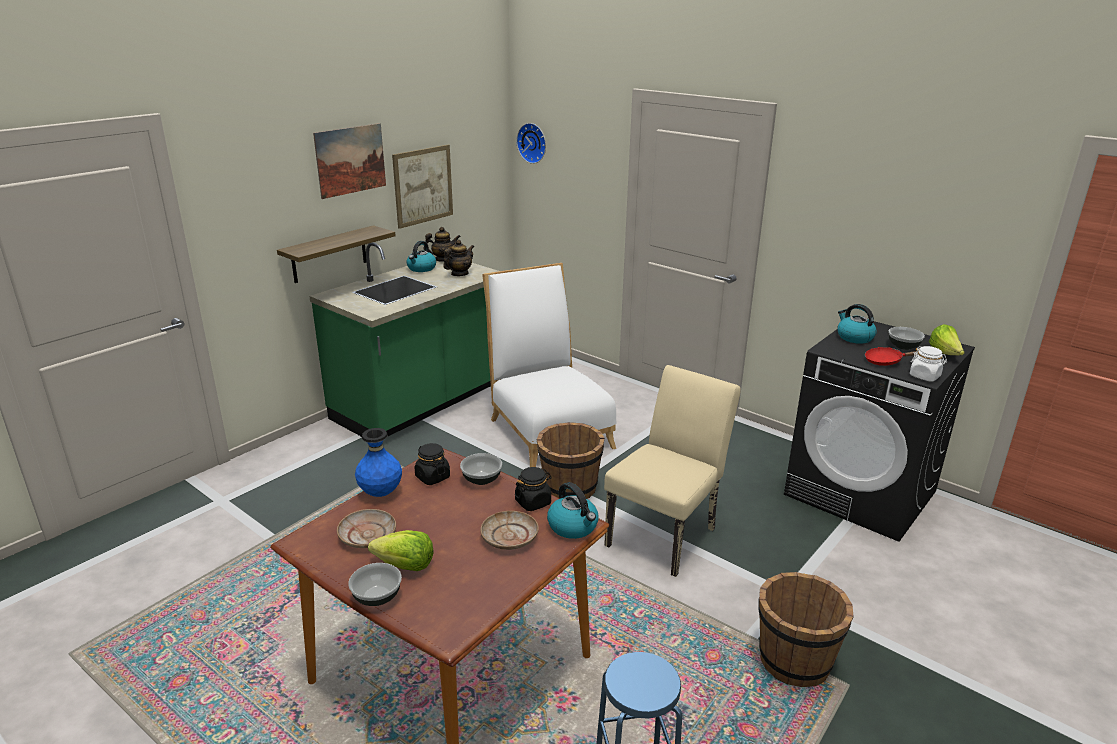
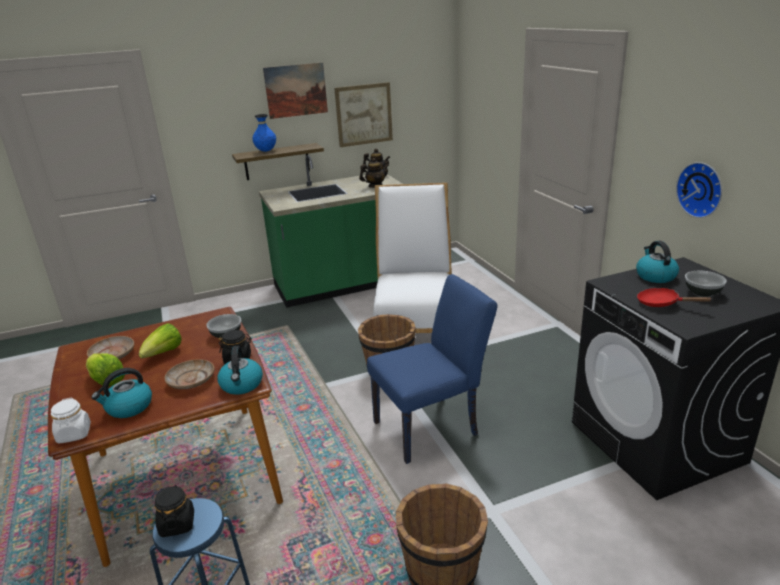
camera: 30 degrees right, 0 degrees up
(377, 596) = (67, 396): bowl -> none
(380, 493) = (155, 329): blue vase -> blue vase (266, 151)
(421, 268) = (354, 180): kettle -> kettle (128, 407)
(432, 477) = (198, 326): black jar -> black jar (177, 524)
(533, 143) = (467, 82): wall clock -> wall clock (701, 189)
(666, 533) = (432, 426): beige chair -> blue chair
(925, 376) = (688, 325): white jar -> white jar (74, 434)
(945, 354) = (745, 307): lettuce -> lettuce (163, 354)

